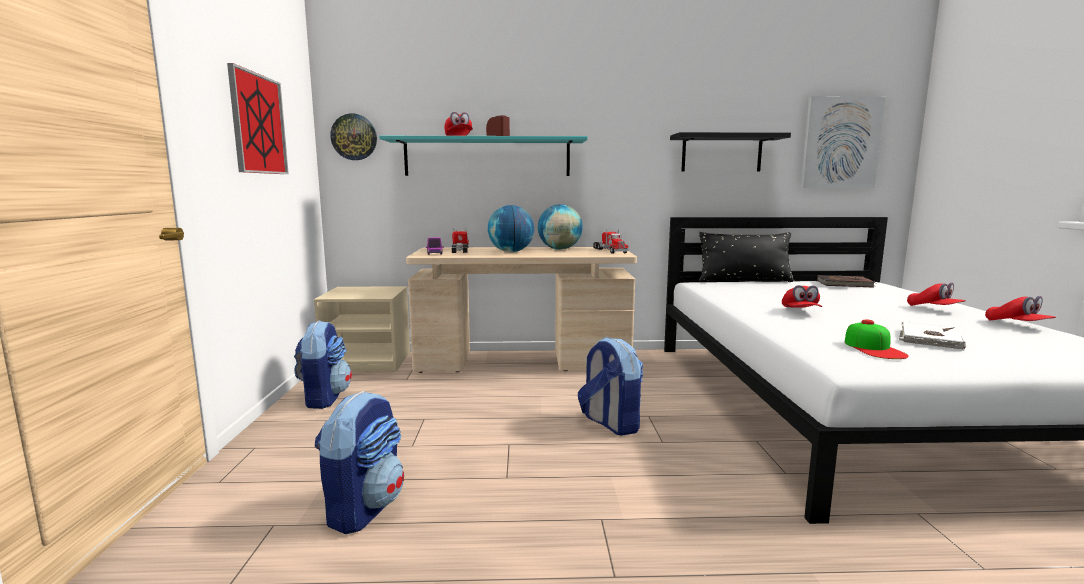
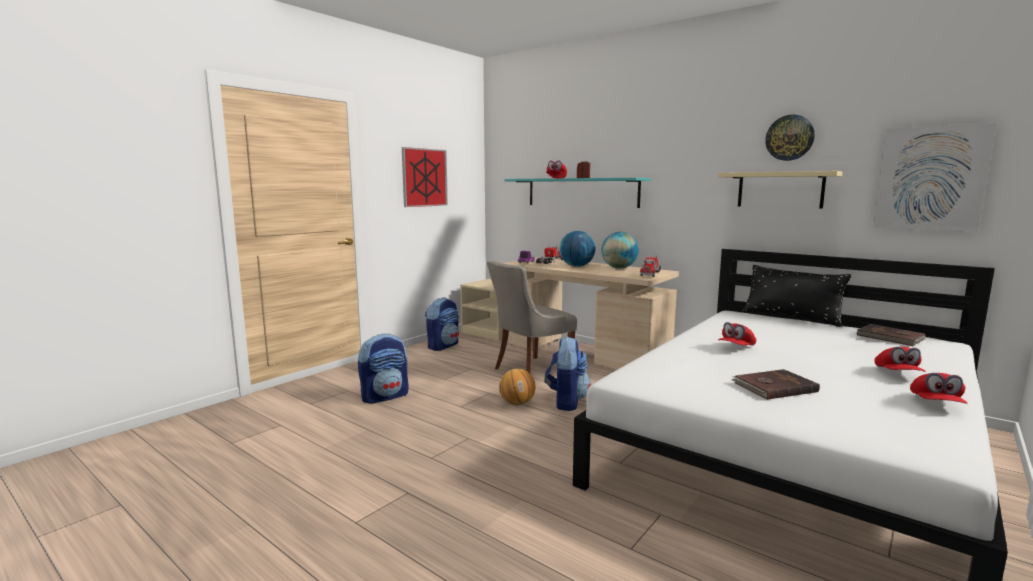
camera: 40 degrees right, 0 degrees up
(354, 137) = (503, 178): wall clock -> wall clock (789, 137)
(503, 398) = (530, 370): none -> grey chair
(566, 445) = (517, 403): none -> basketball
(721, 153) = (780, 189): black shelf -> beige shelf
(874, 348) = (689, 378): cap -> none
(929, 338) = (773, 387): white book -> brown book

